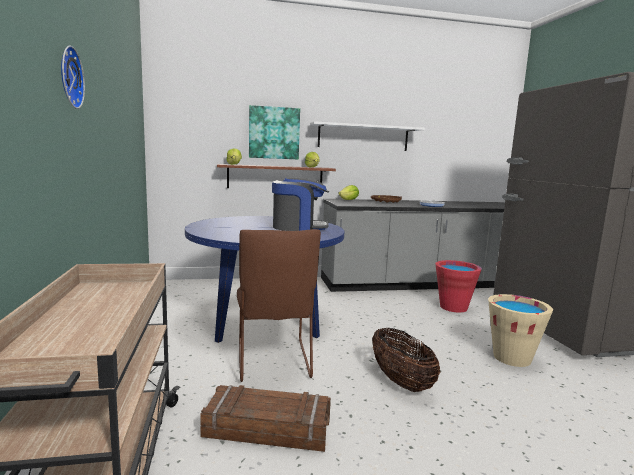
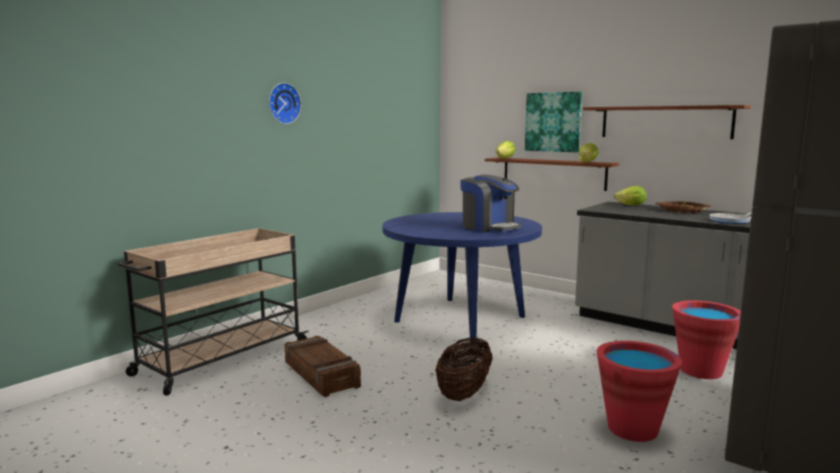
camera: 50 degrees right, 0 degrees up
(273, 363) = (401, 346): brown chair -> none
(363, 137) = (665, 122): white shelf -> brown shelf
(512, 358) = (632, 429): beige bucket -> red bucket

